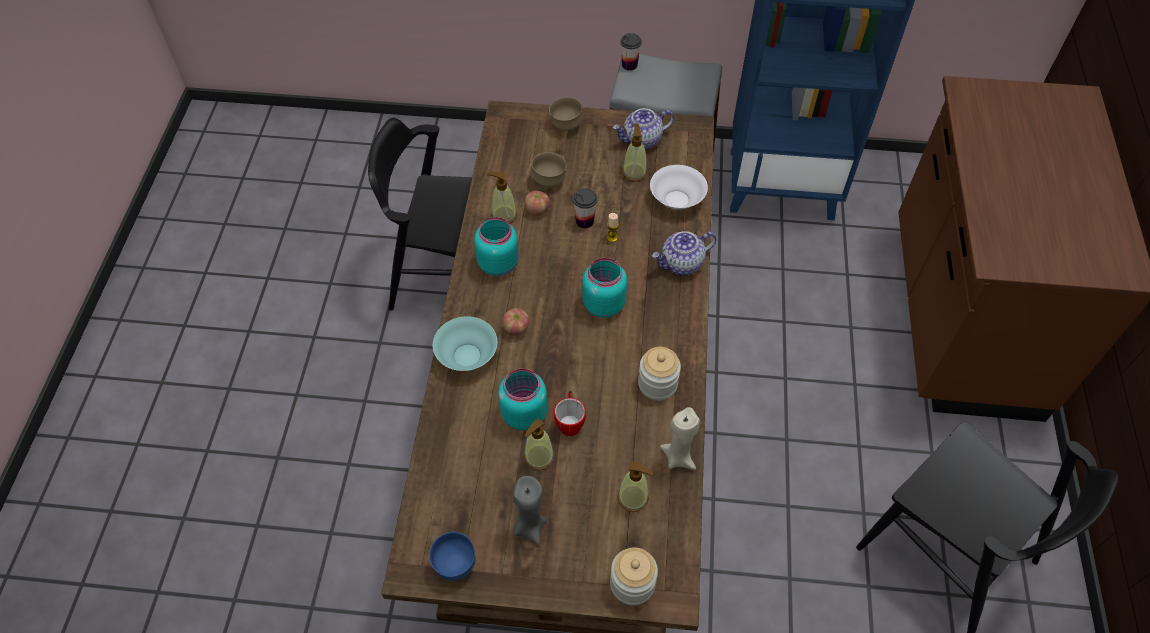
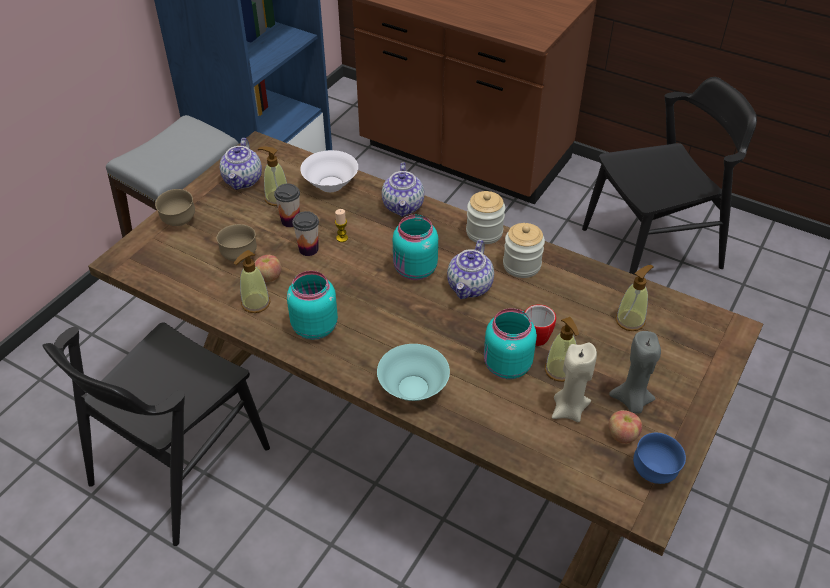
camera: 65 degrees left, 10 degrees down
(516, 329) = (403, 339): apple -> apple (622, 435)
(605, 354) = (470, 287): none -> teapot
(629, 65) = (131, 164): cup -> cup (290, 221)
(632, 584) = (713, 350): jar -> jar (484, 232)
(678, 457) = (601, 278): beige candle -> beige candle (568, 410)

